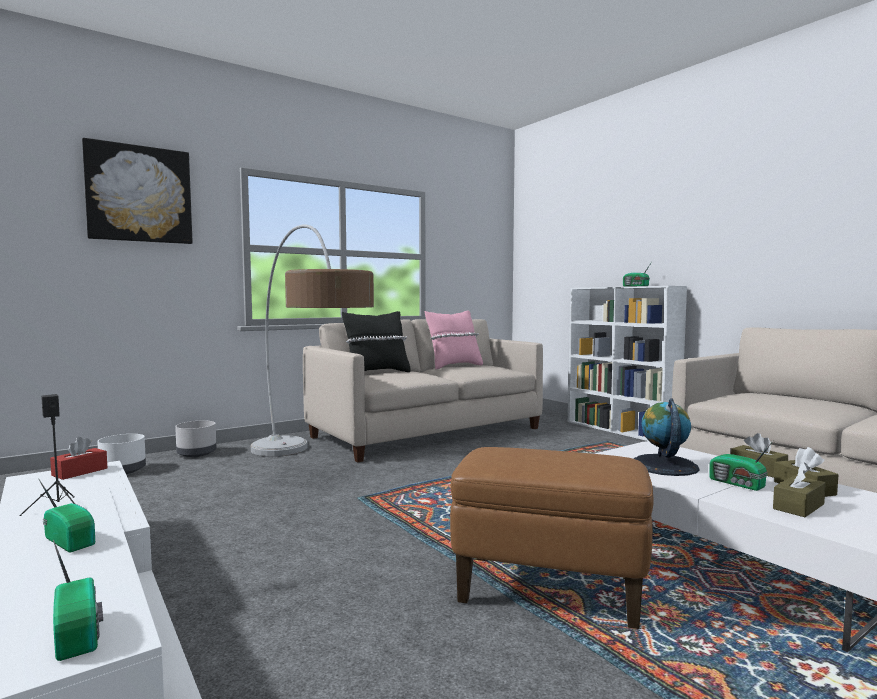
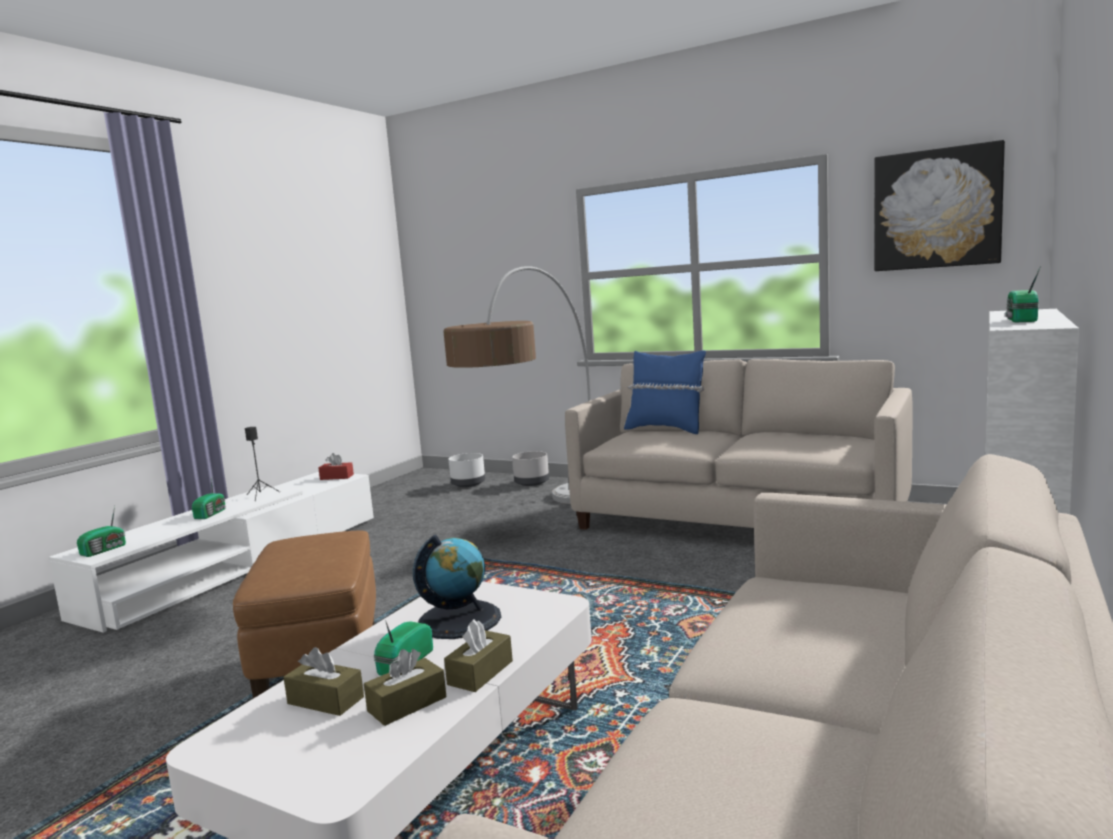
camera: 65 degrees right, 5 degrees up
(139, 194) = (497, 238): picture -> picture (936, 209)
(376, 373) = (666, 429): black pillow -> blue pillow
(454, 366) = (791, 433): pink pillow -> none

